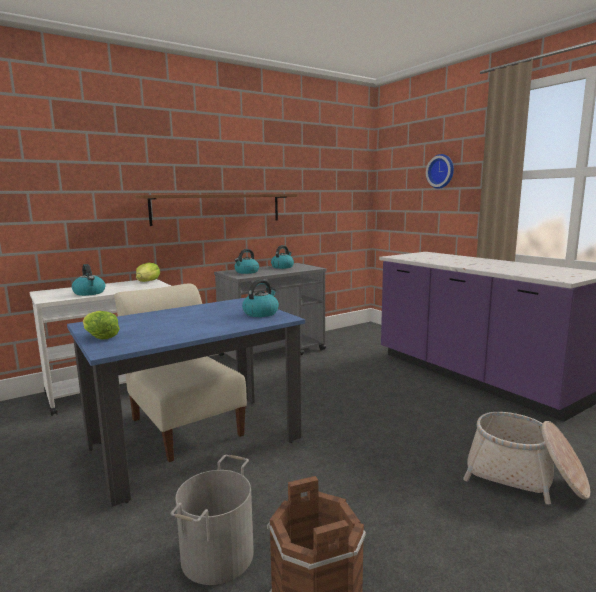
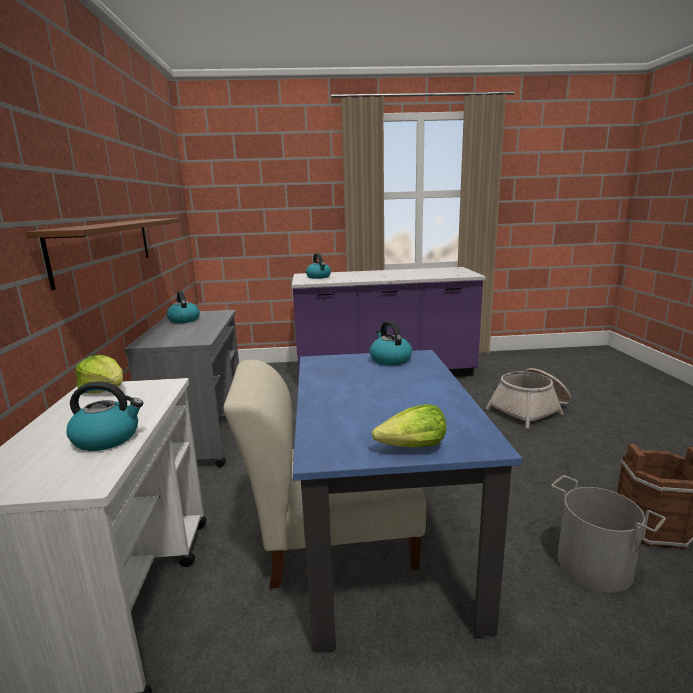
camera: 60 degrees left, 5 degrees up
(246, 272) = (176, 336): kettle -> kettle (319, 277)
(441, 171) = (287, 190): wall clock -> none

